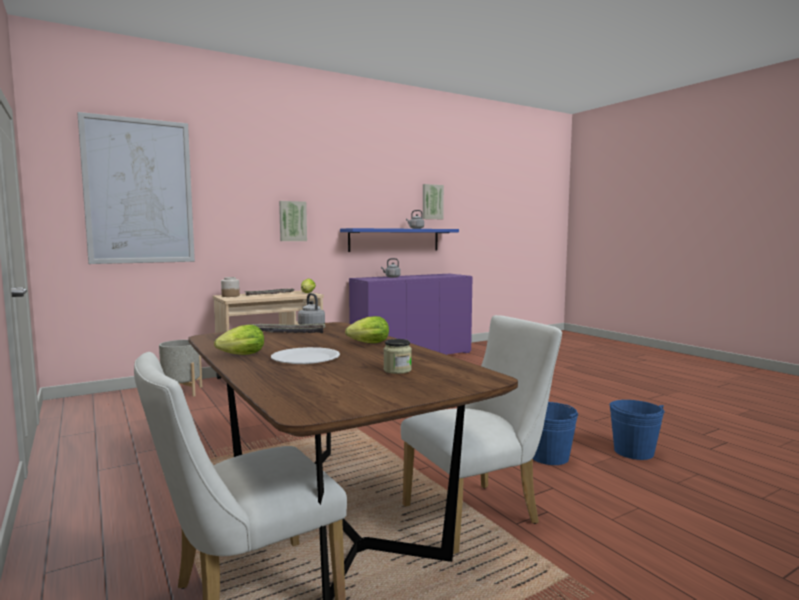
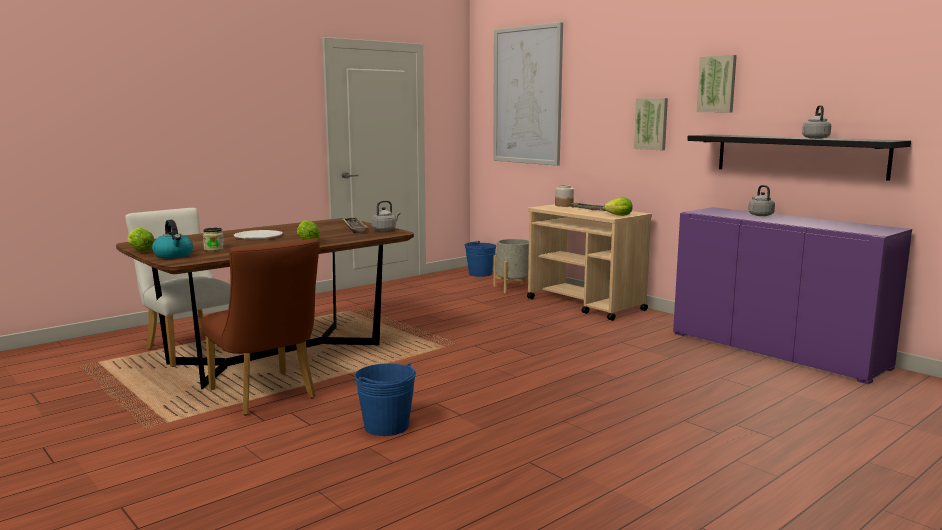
camera: 80 degrees right, 5 degrees up
(239, 355) = (271, 228): lettuce -> lettuce (140, 251)
(394, 240) = (799, 155): blue shelf -> black shelf
(432, 202) = (888, 87): picture -> picture (717, 84)
(440, 383) = (174, 255): none -> kettle
(478, 513) = (266, 396): white chair -> brown chair
(633, 452) = (411, 476): blue bucket -> blue bucket (480, 274)

